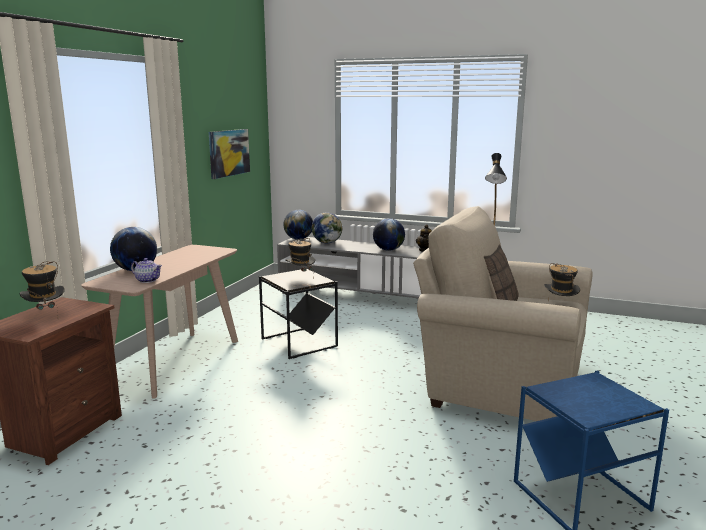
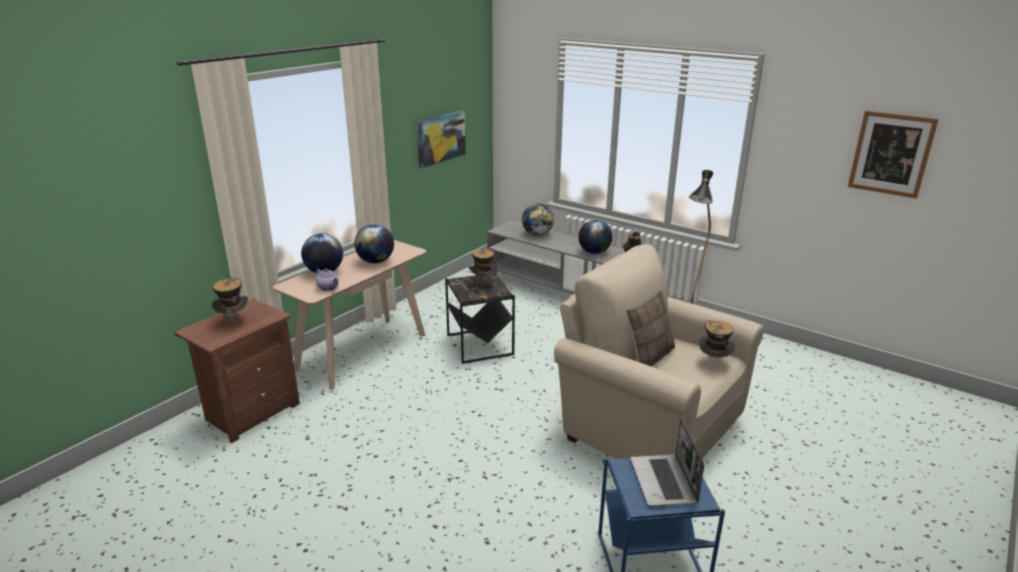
camera: 15 degrees right, 10 degrees up
(298, 239) = (512, 225): globe -> globe (375, 261)
(594, 396) = (664, 482): none -> laptop
(645, 127) = (891, 154): none -> picture

